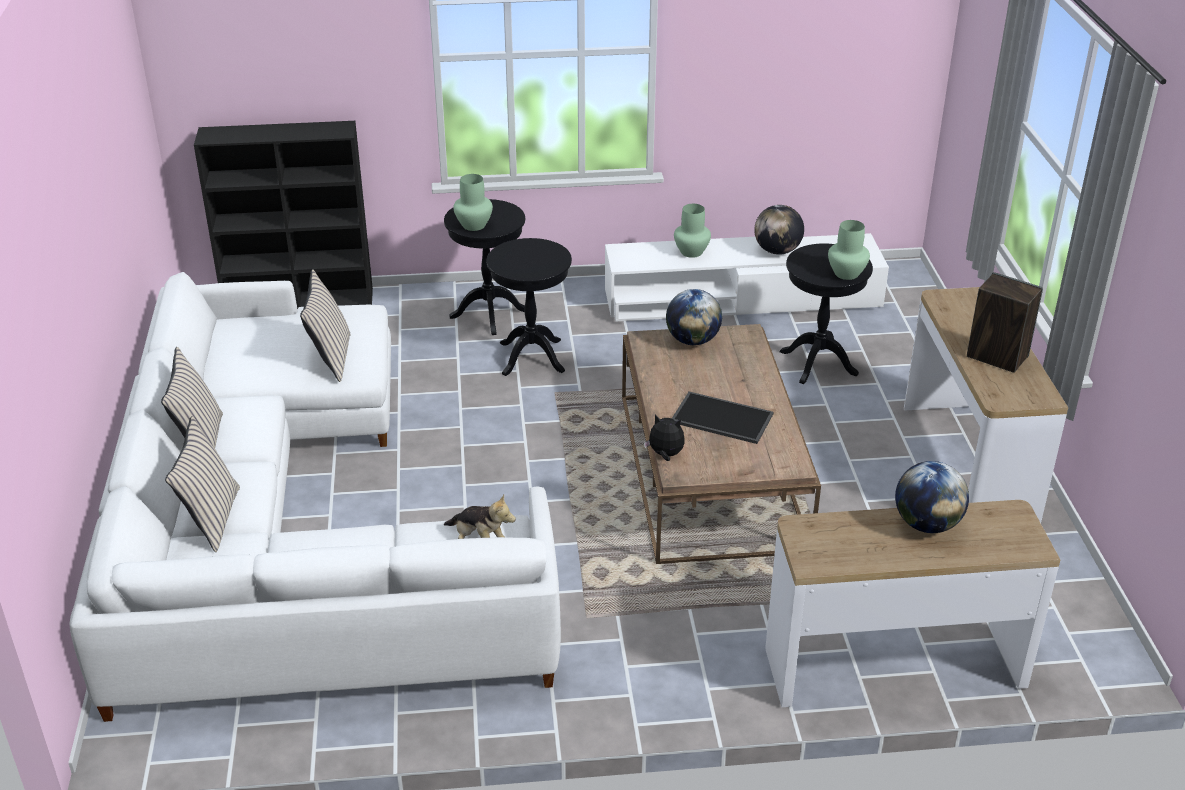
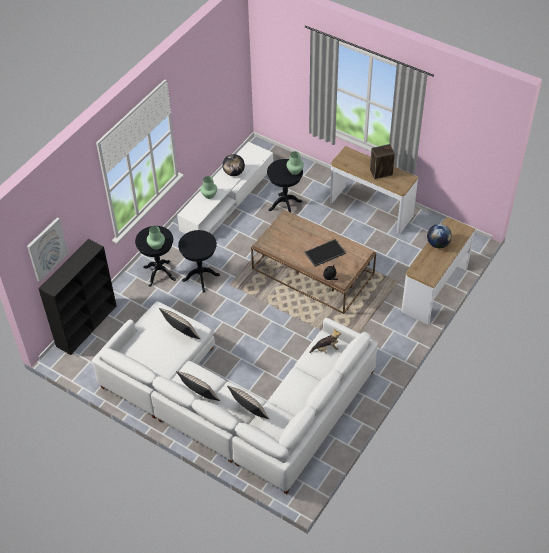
camera: 50 degrees left, 15 degrees up
(241, 62) = (47, 249): none -> picture
(692, 340) = (276, 232): globe -> none

